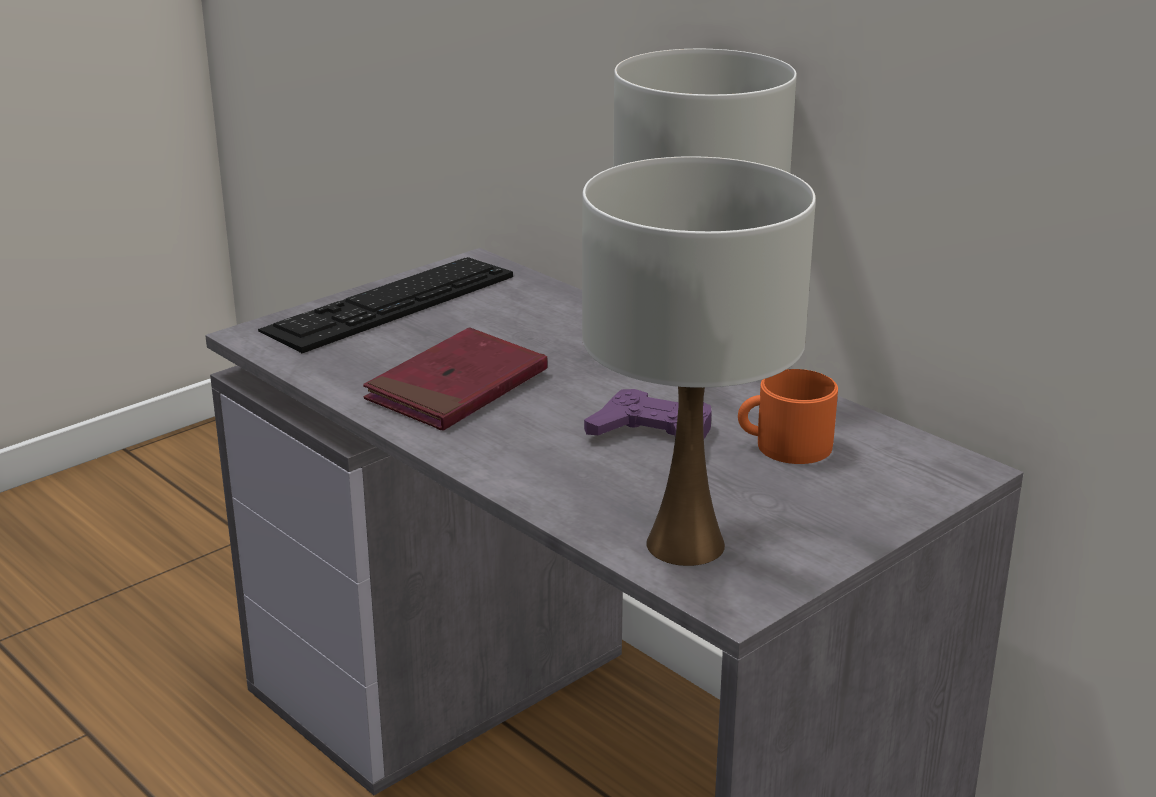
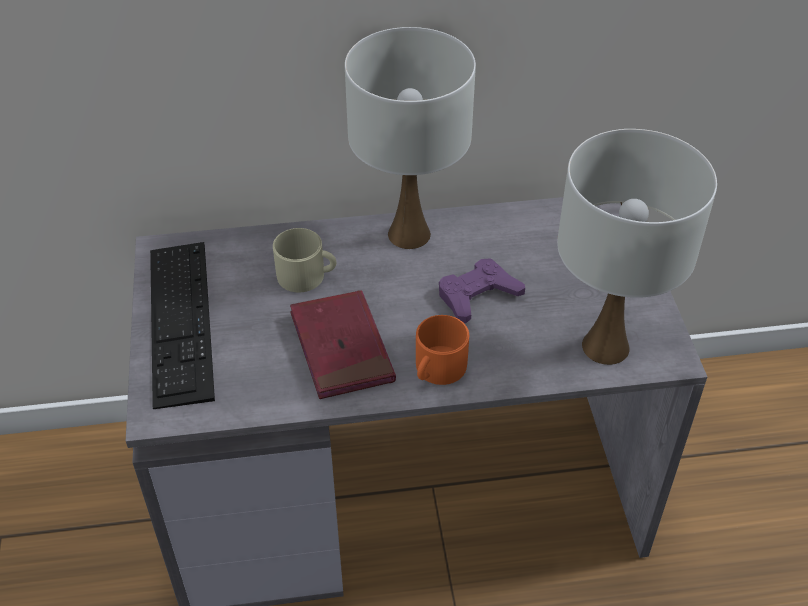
camera: 55 degrees left, 20 degrees up
(541, 335) = (307, 276): none -> beige mug
(784, 446) = (534, 254): orange mug -> orange mug (437, 369)

